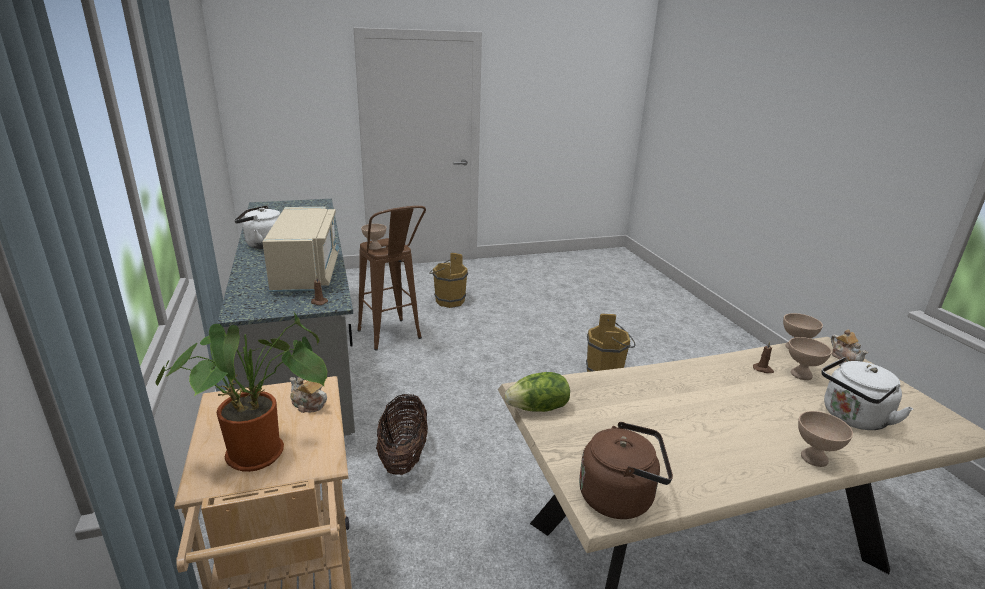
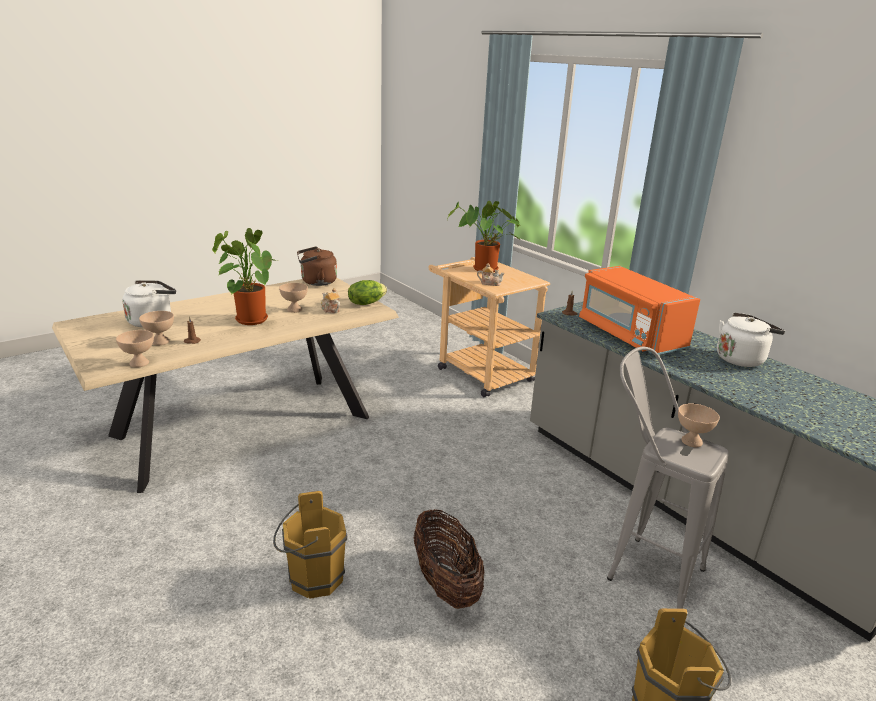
camera: 160 degrees right, 0 degrees up
(306, 273) = (629, 334): beige microwave -> orange microwave
(393, 339) = (641, 567): brown stool -> grey stool
(403, 456) = (486, 437): basket -> basket (445, 583)
(712, 399) = (249, 319): none -> potted plant
(814, 458) = (202, 302): beige bowl -> beige bowl (294, 310)
(845, 358) = (97, 360): teapot -> teapot (330, 310)

